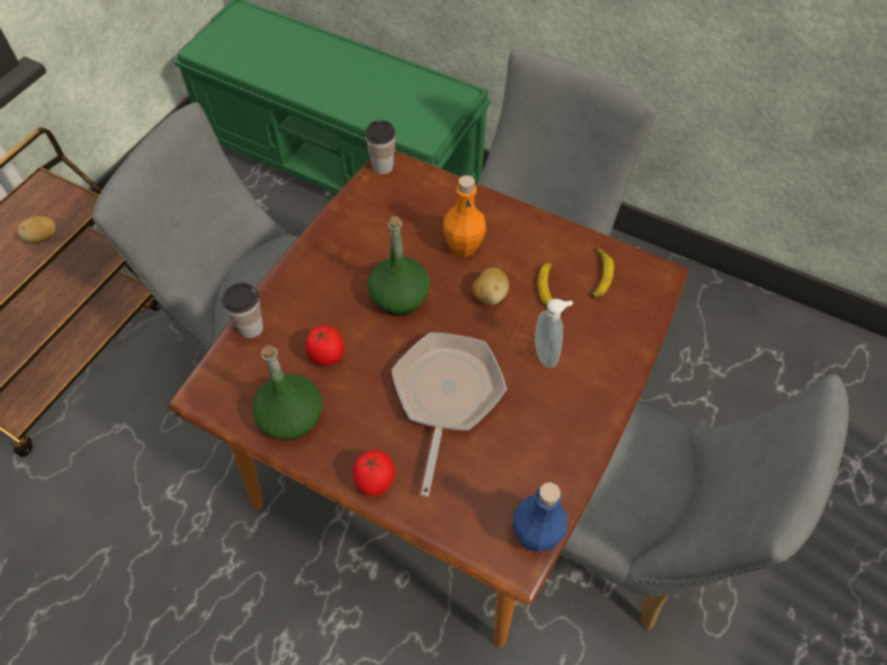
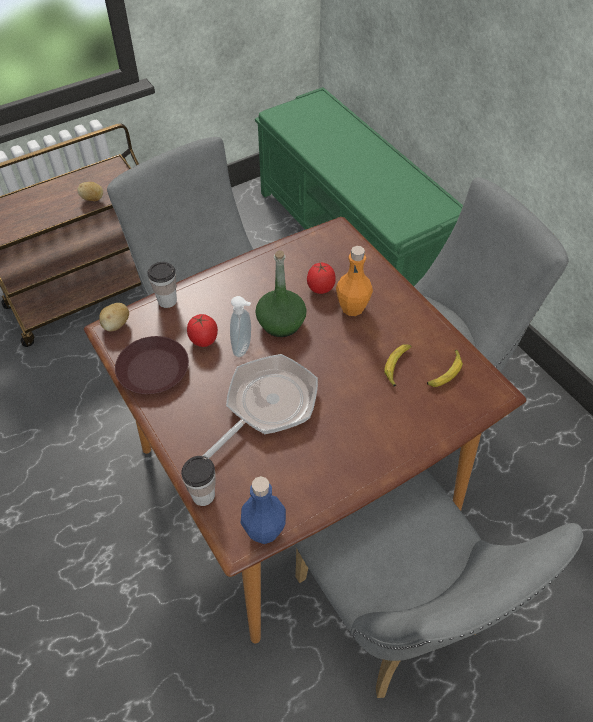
camera: 30 degrees right, 5 degrees down
(291, 417) = (153, 369): green bottle -> brown plate
(374, 481) = (178, 437): tomato -> tomato (320, 289)
(383, 166) = (331, 230): cup -> cup (203, 495)
(489, 295) = (348, 350): potato -> potato (116, 325)
(547, 353) = (363, 409): soap dispenser -> soap dispenser (244, 348)

